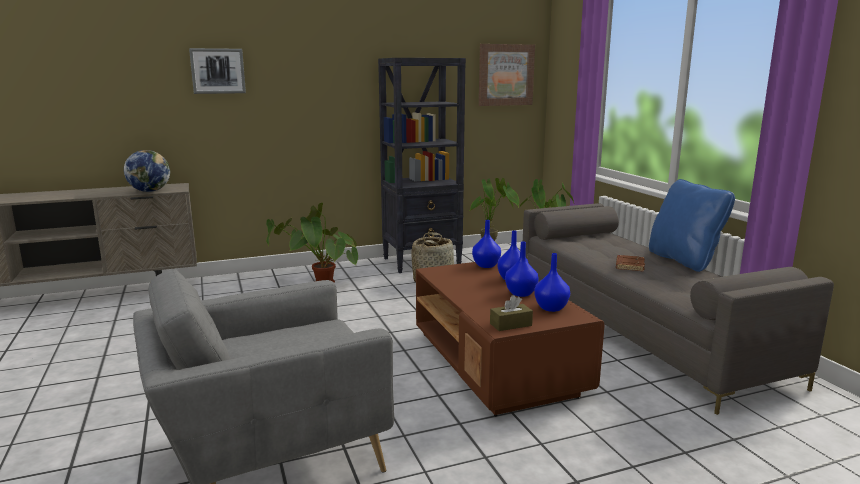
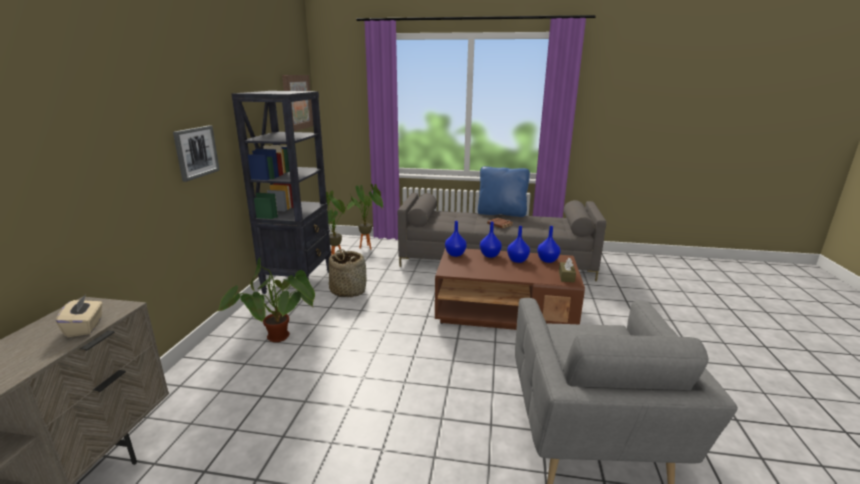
camera: 60 degrees left, 5 degrees up
(150, 191) = (85, 327): globe -> beige tissue box
(218, 71) = (85, 123): picture -> picture (196, 152)

